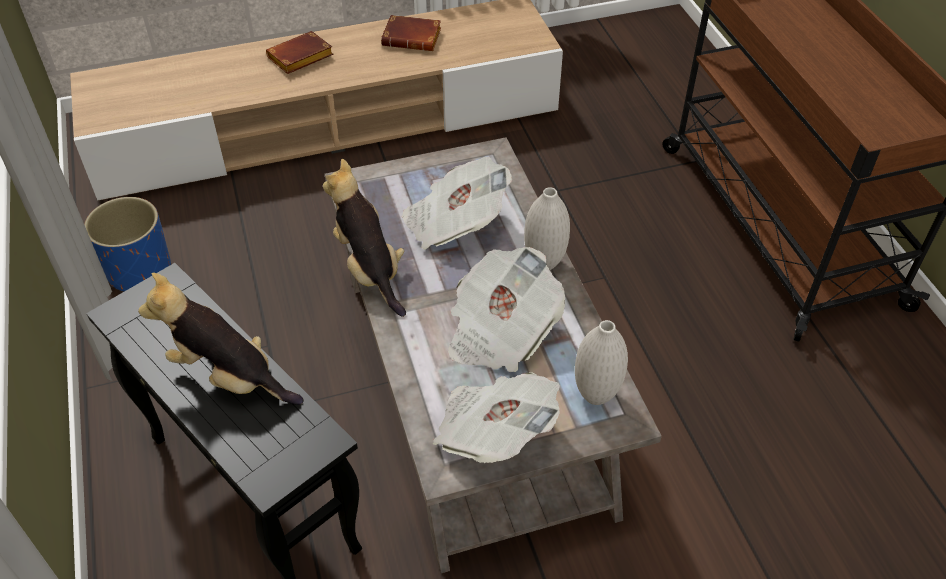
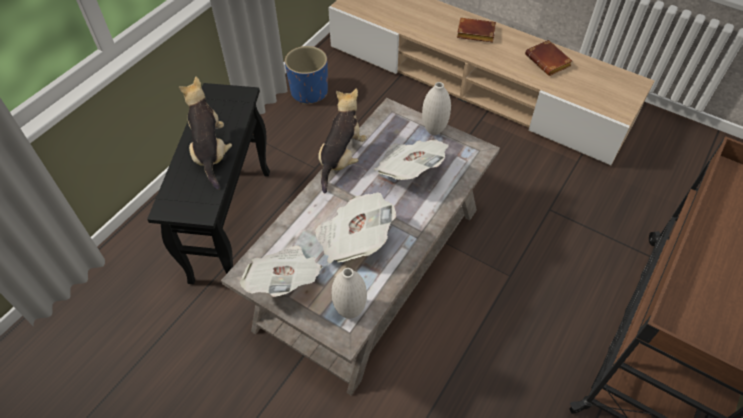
camera: 50 degrees right, 5 degrees up
(544, 263) = (421, 227): white vase -> white vase (434, 130)

